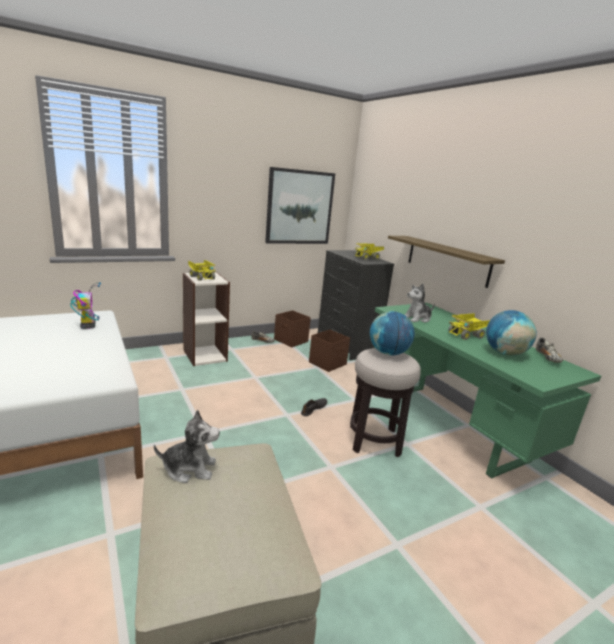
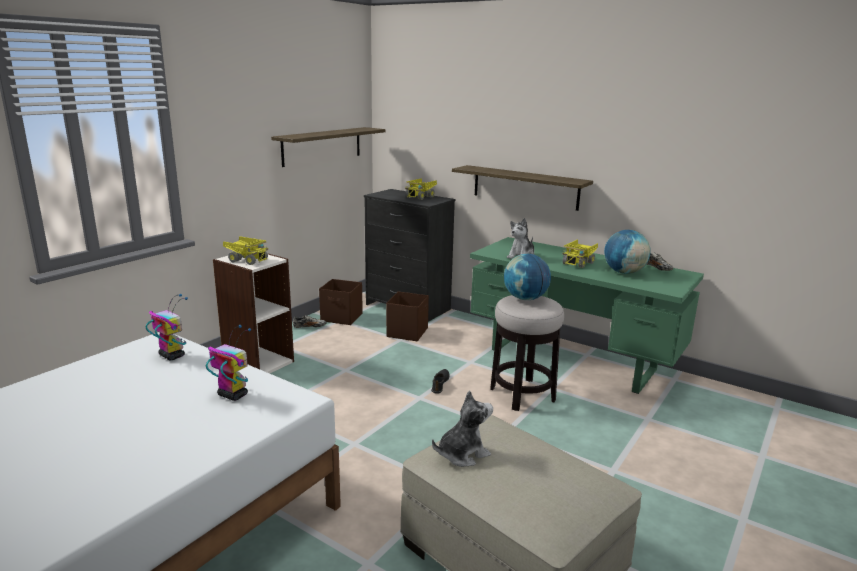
camera: 25 degrees left, 0 degrees up
(79, 361) = (232, 395): none -> toy robot
(299, 207) = (322, 146): picture -> shelf

